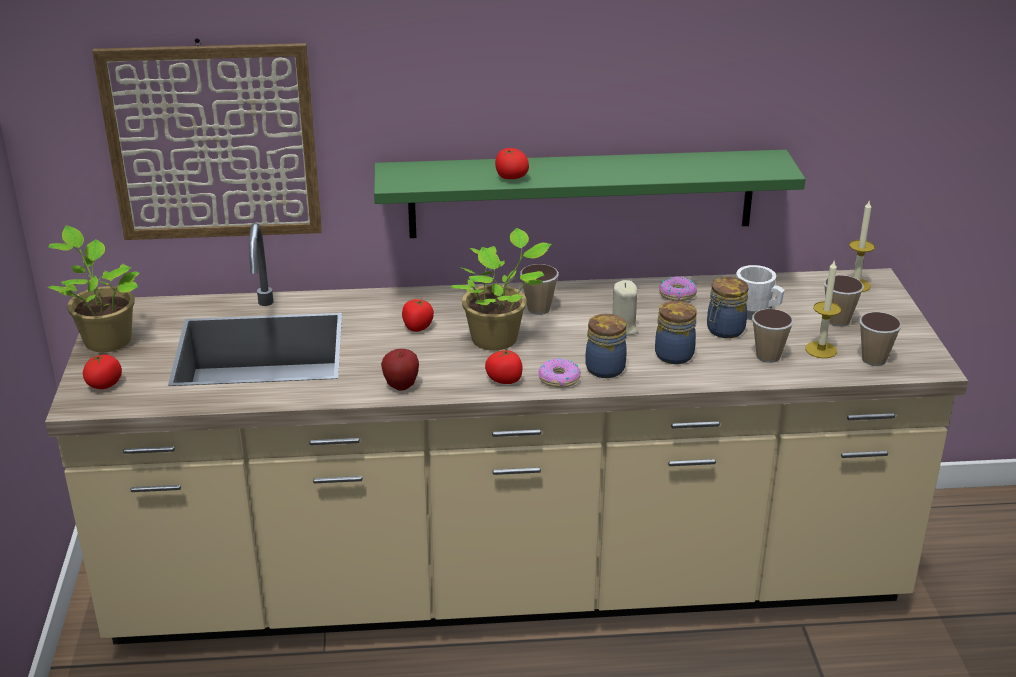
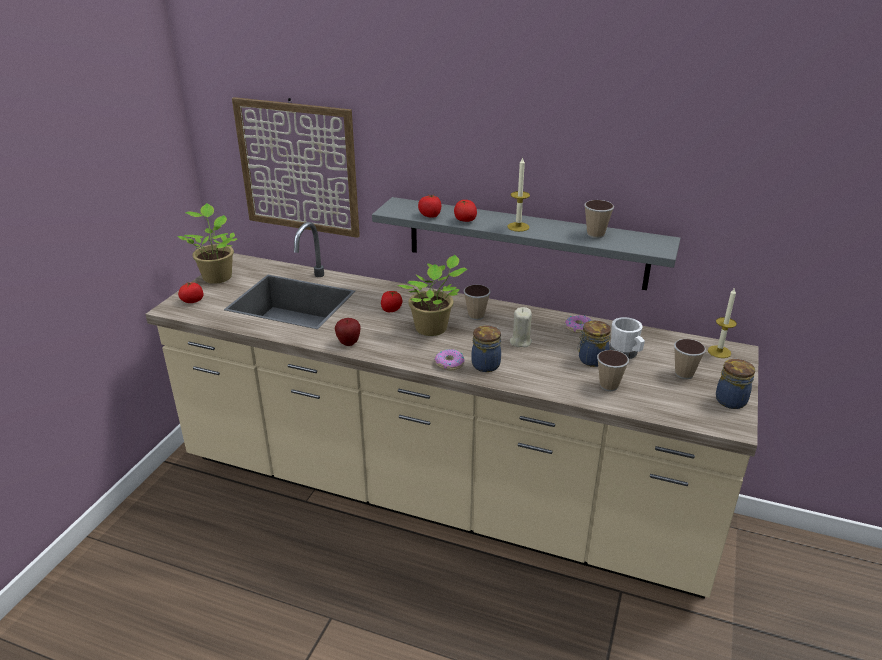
camera: 25 degrees right, 0 degrees up
(505, 379) = (415, 355): tomato -> tomato (430, 215)
(581, 193) = (525, 243): green shelf -> grey shelf
(673, 354) = (541, 367): jar -> jar (731, 400)
(821, 350) = (653, 391): candle -> candle (518, 227)
(874, 359) = (689, 409): cup -> cup (595, 234)

